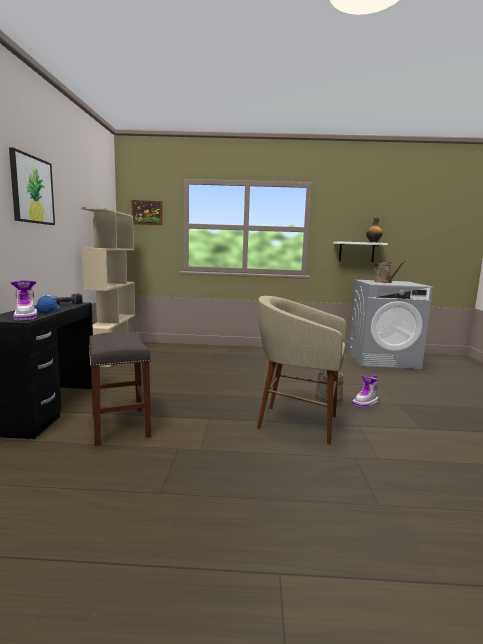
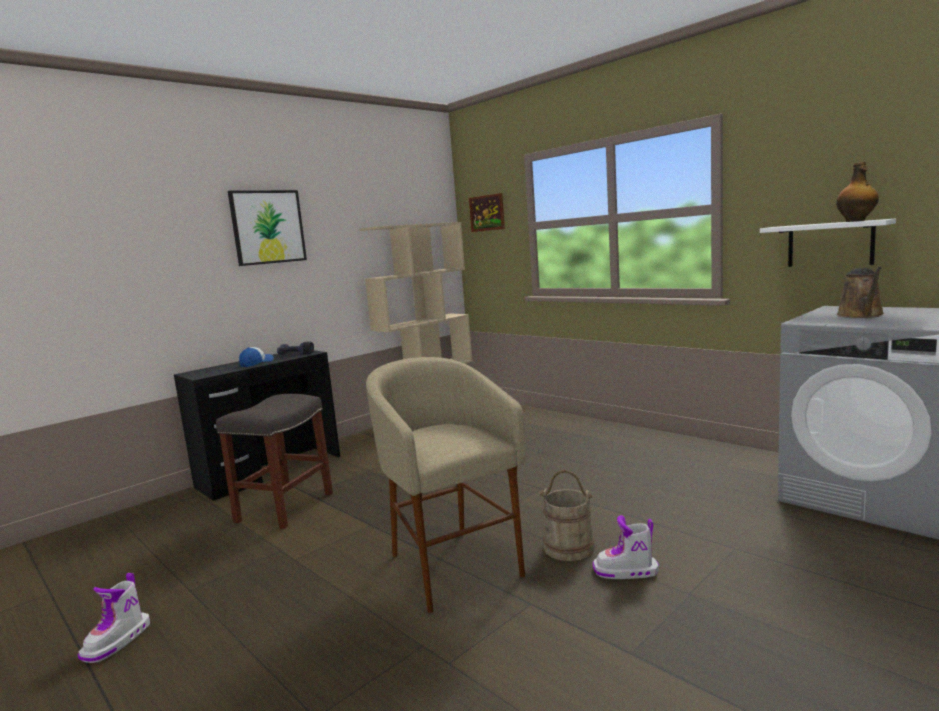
camera: 45 degrees right, 0 degrees up
(26, 317) = (214, 372): boot -> boot (118, 641)

